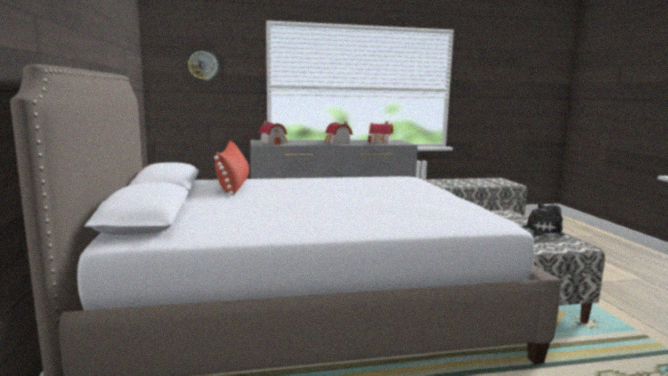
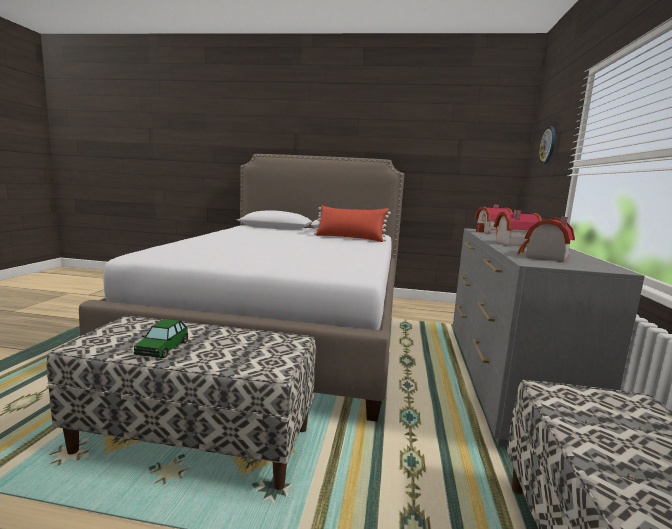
camera: 110 degrees right, 0 degrees up
(539, 231) = (162, 348): plush toy -> toy car

